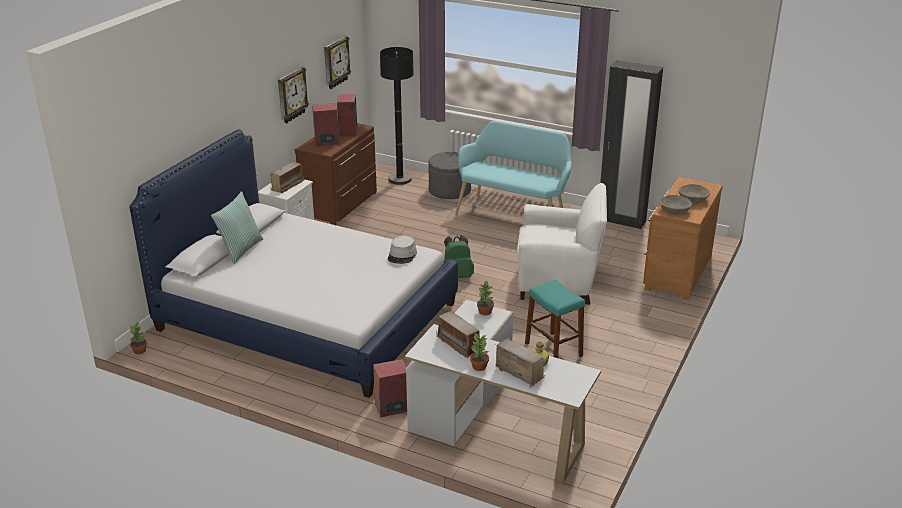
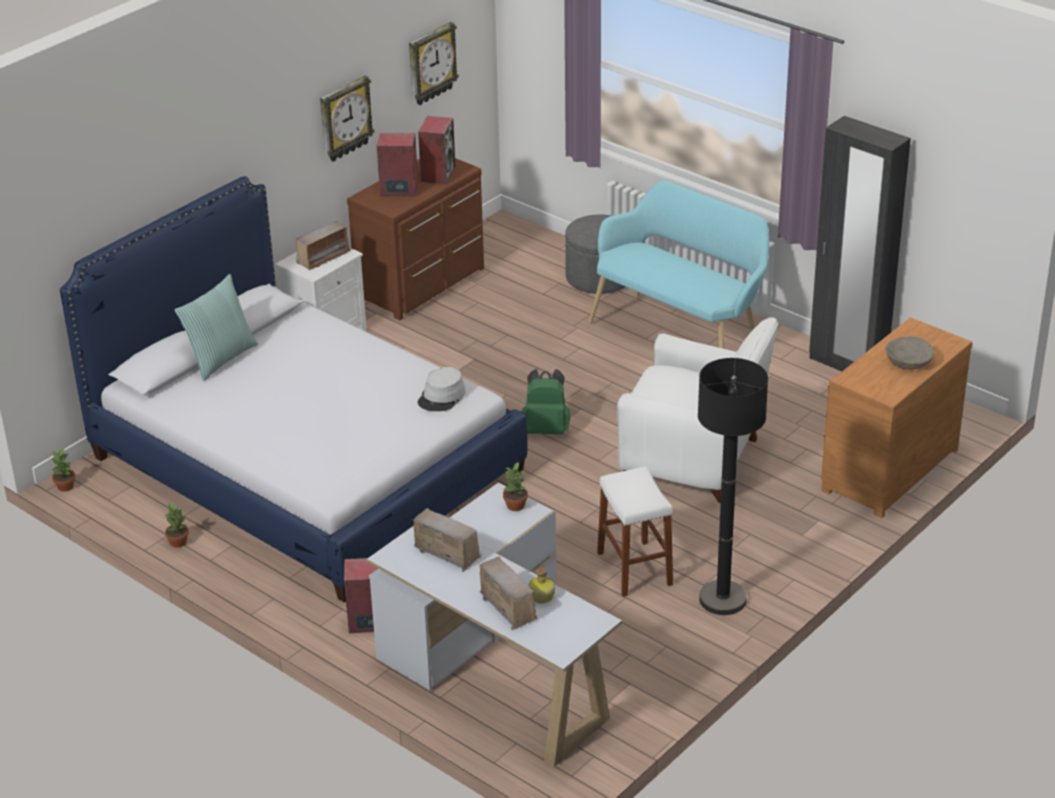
camera: 15 degrees right, 5 degrees up
(400, 179) = (530, 248): black floor lamp -> black floor lamp (722, 599)
(458, 344) = (446, 553): radio -> radio turned 150 degrees clockwise
(478, 366) = (457, 589): potted plant -> potted plant (178, 542)
(553, 349) = (634, 569): turquoise stool -> white stool
(674, 210) = (867, 378): beige bowl -> none

